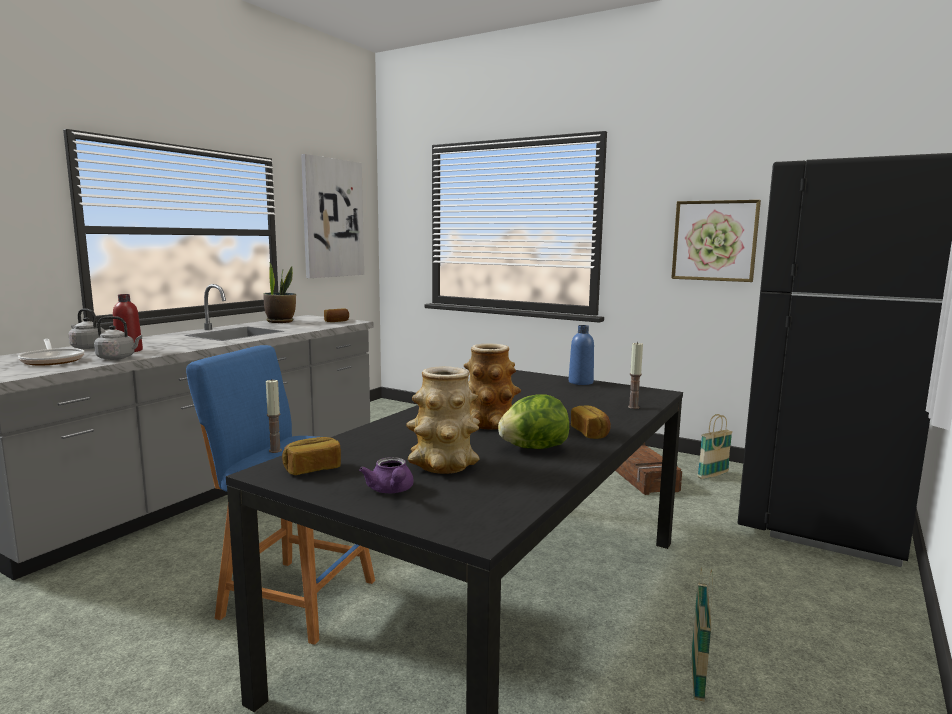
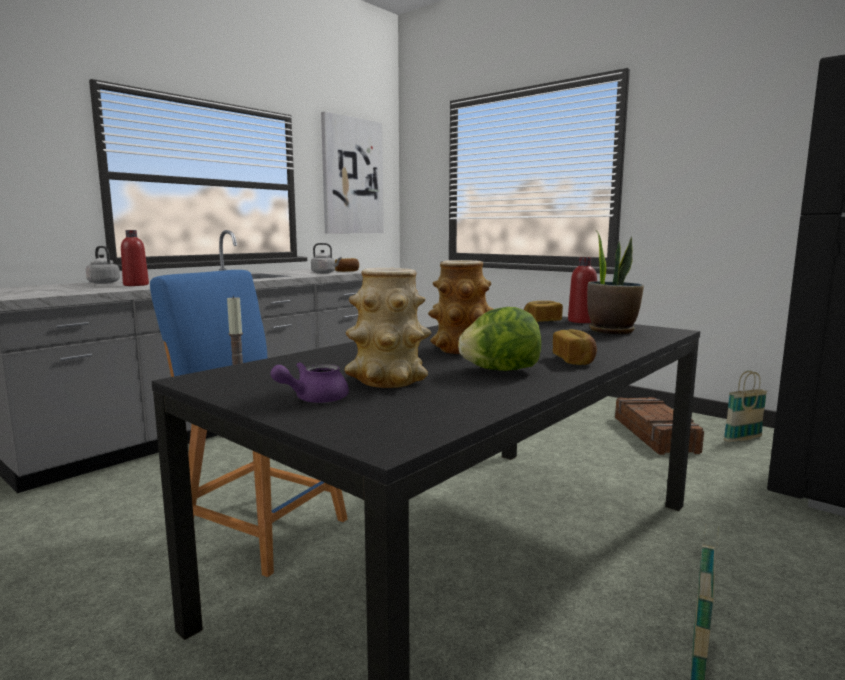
camera: 10 degrees right, 0 degrees up
(53, 360) = (62, 289): frying pan -> none
(118, 358) = (120, 289): grey kettle -> grey kettle (325, 273)
(280, 321) = (294, 271): potted plant -> potted plant (611, 331)
(312, 469) = (244, 378): bread -> bread (542, 321)
(391, 490) = (313, 399): purple teapot -> purple teapot turned 60 degrees clockwise
(580, 382) = (581, 321): blue bottle -> red bottle
(633, 407) = (635, 341): candle -> none
(714, 240) = (750, 179): picture -> none

